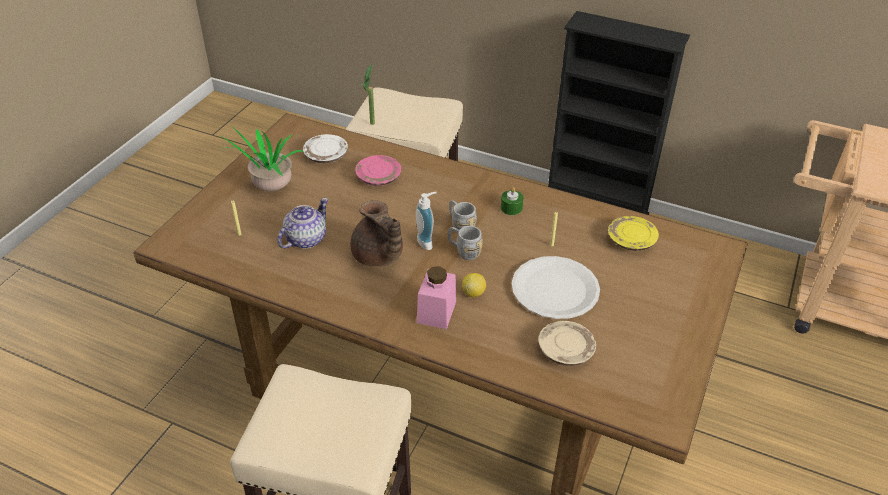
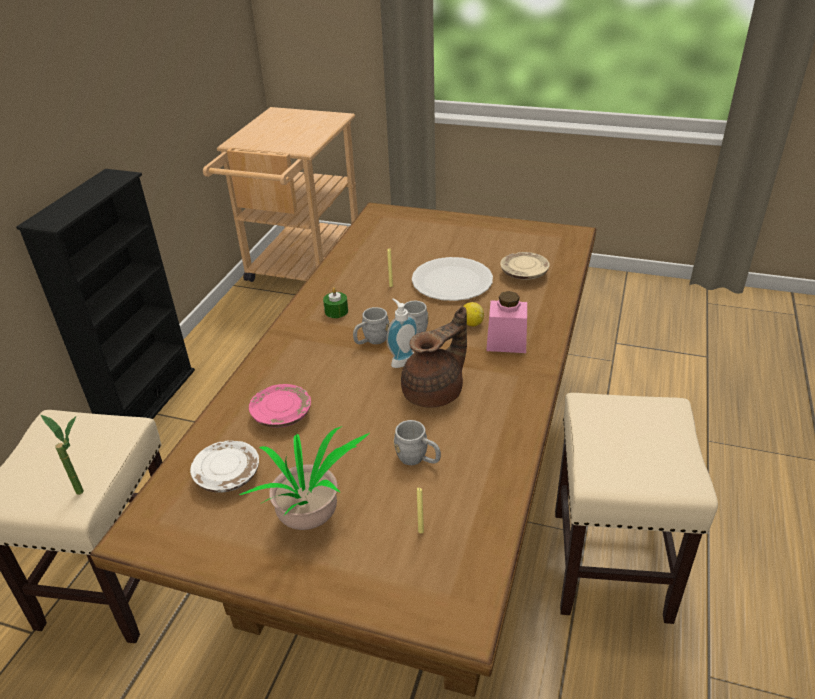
camera: 95 degrees left, 5 degrees down
(305, 239) = (418, 459): teapot -> grey mug
(631, 240) = (376, 248): yellow plate -> none

